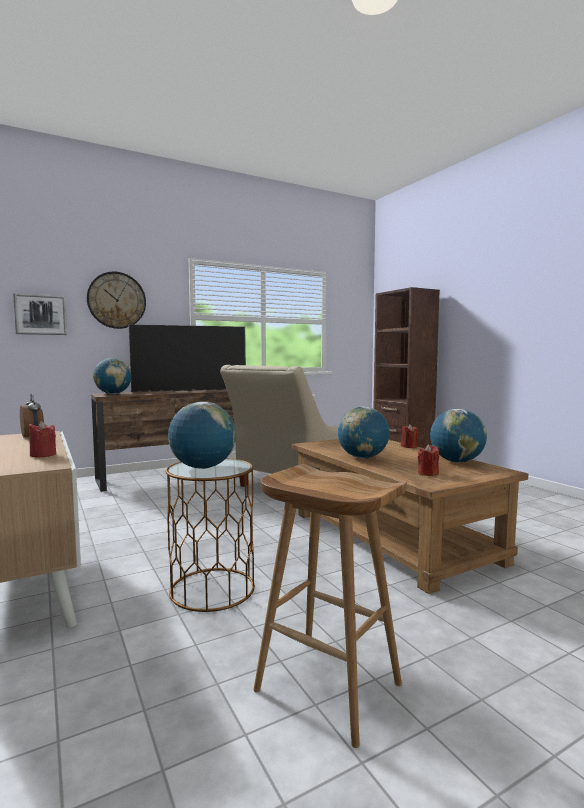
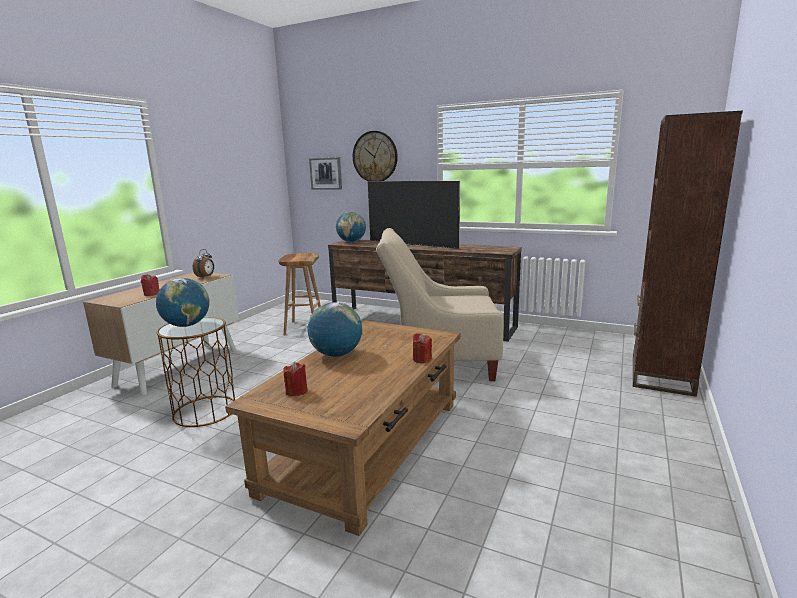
camera: 55 degrees right, 10 degrees up
(325, 687) = (95, 491): brown stool -> brown stool (304, 327)
(456, 462) = (370, 394): globe -> none

